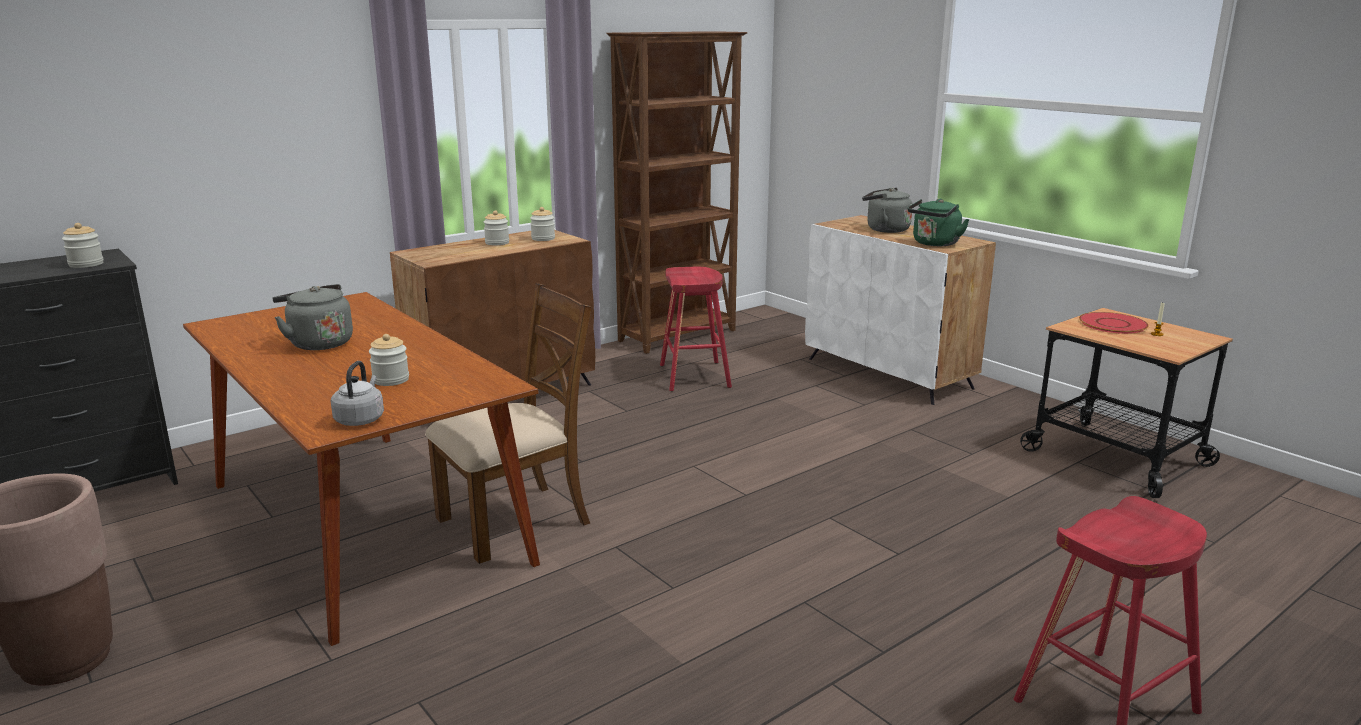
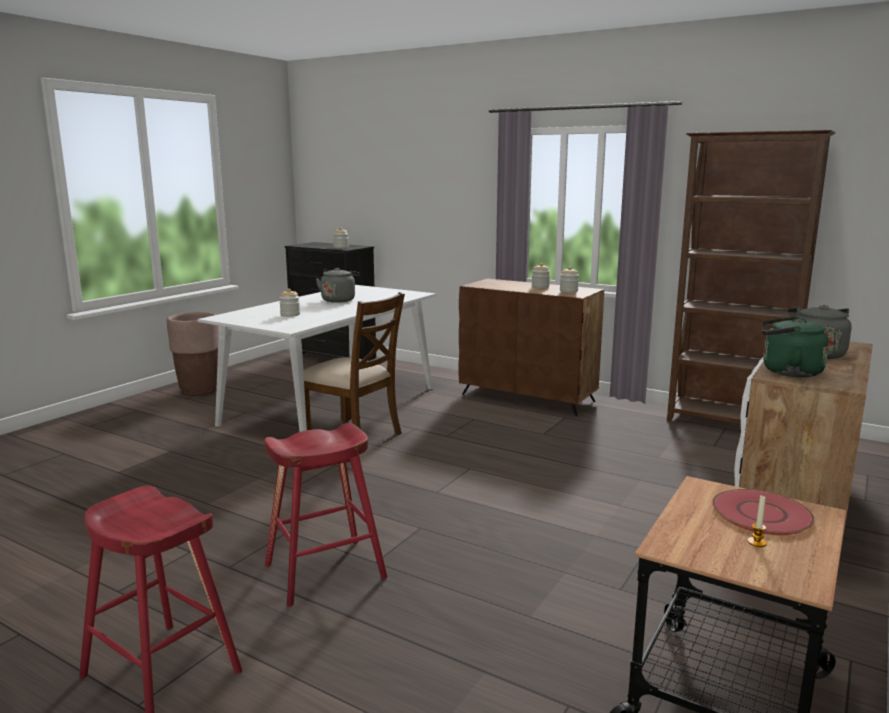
camera: 70 degrees right, 5 degrees down
(360, 419) = (234, 318): grey kettle -> none
(367, 523) = (332, 406): brown dining table -> white dining table
(694, 376) = (644, 443): red stool -> red stool (325, 571)

